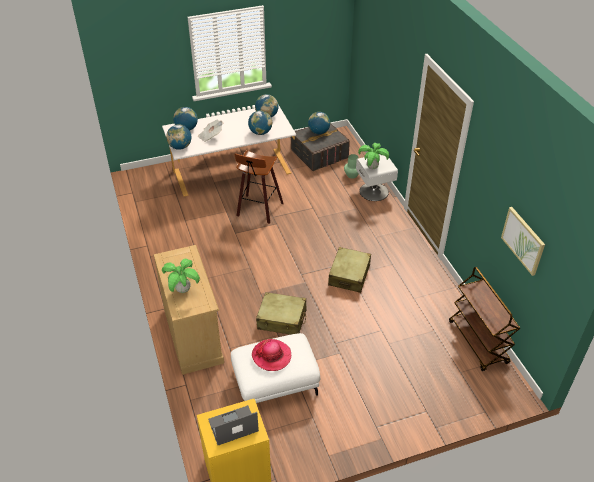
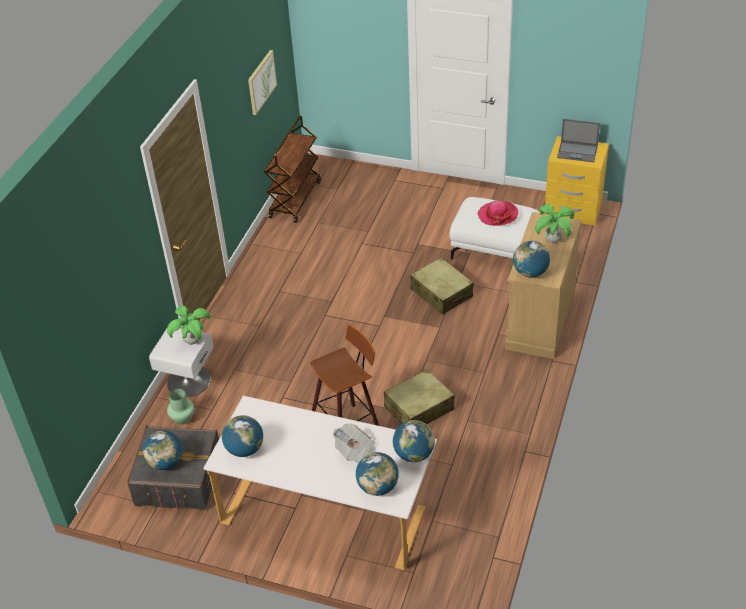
camera: 140 degrees left, 0 degrees up
(260, 132) = (285, 422): globe -> globe (530, 272)
(349, 275) = (333, 301): beige suitcase -> beige suitcase (418, 408)

